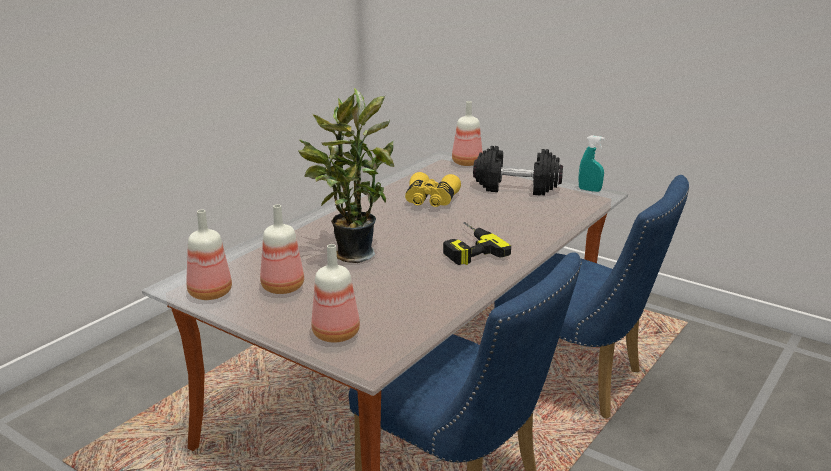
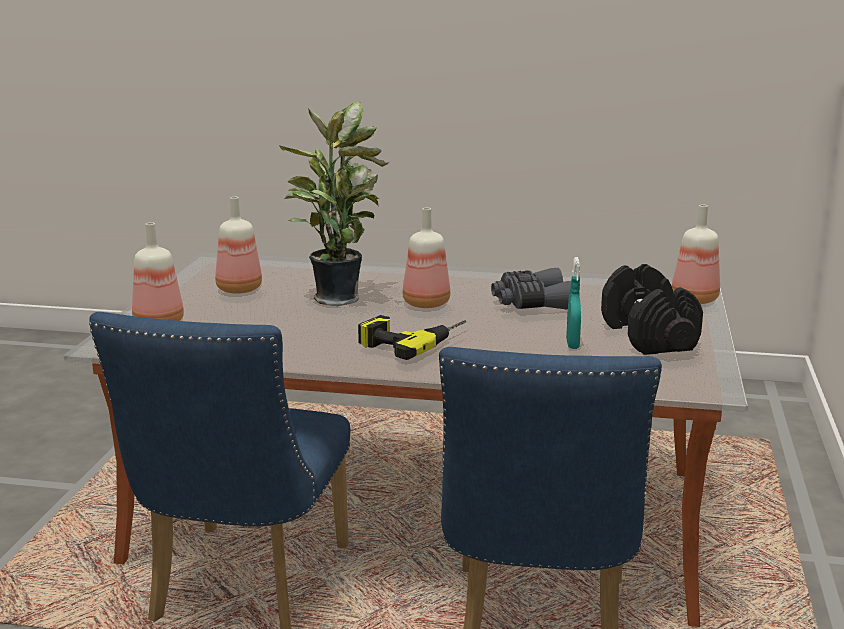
camera: 65 degrees right, 5 degrees down
(209, 294) = (206, 270): bottle -> bottle (425, 303)
(430, 200) = (532, 303): yellow binoculars -> grey binoculars
(589, 190) = (712, 378): turquoise spray bottle -> turquoise spray bottle (572, 344)

